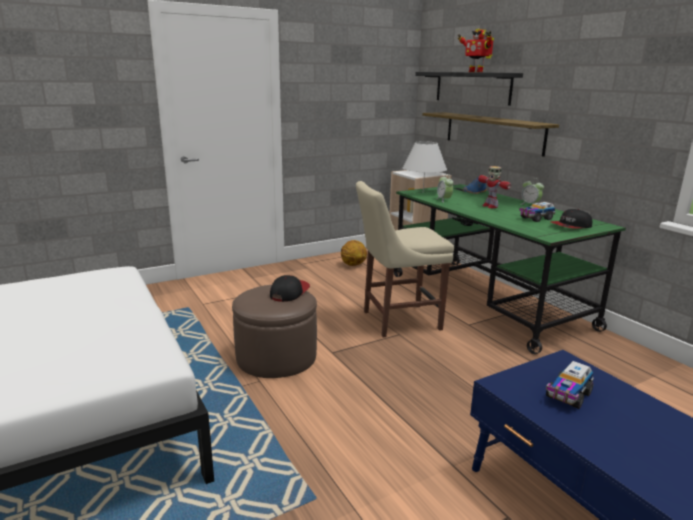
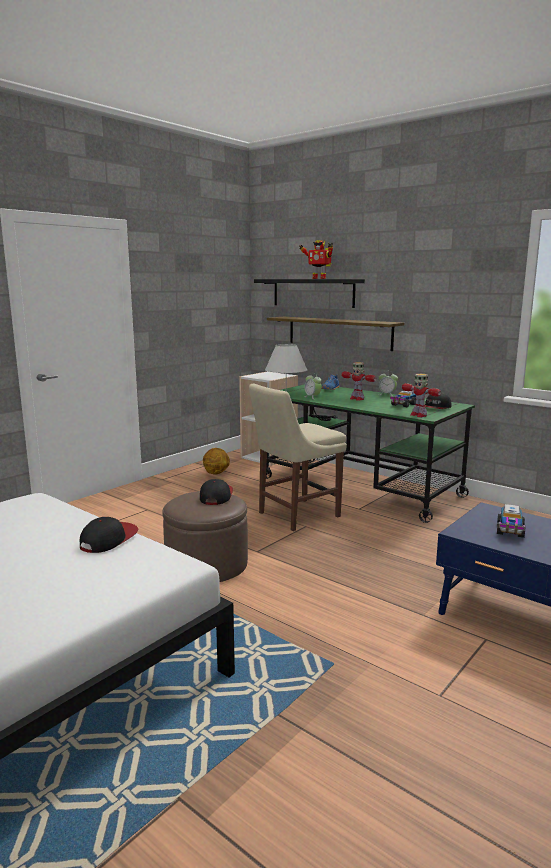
camera: 20 degrees left, 5 degrees down
(130, 324) = (109, 539): none -> cap
(539, 233) = (418, 415): none -> toy robot

